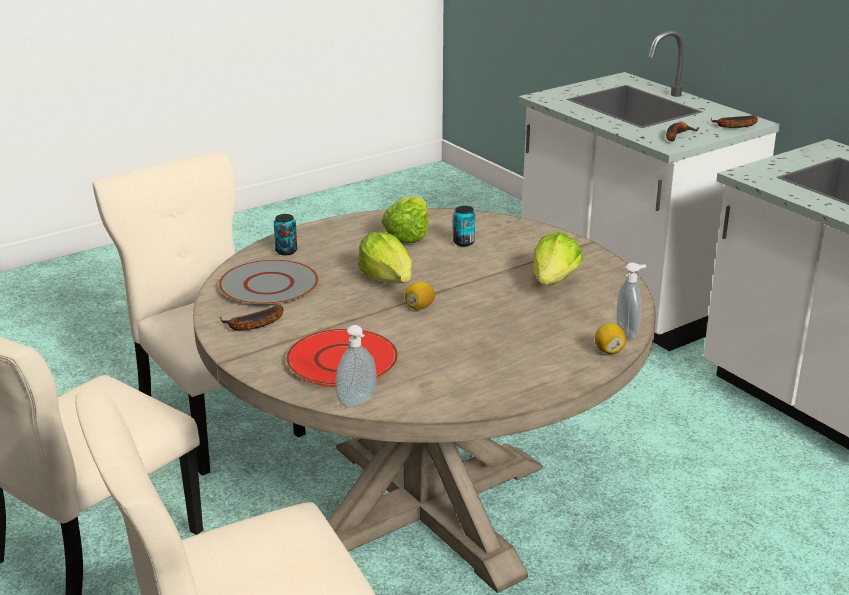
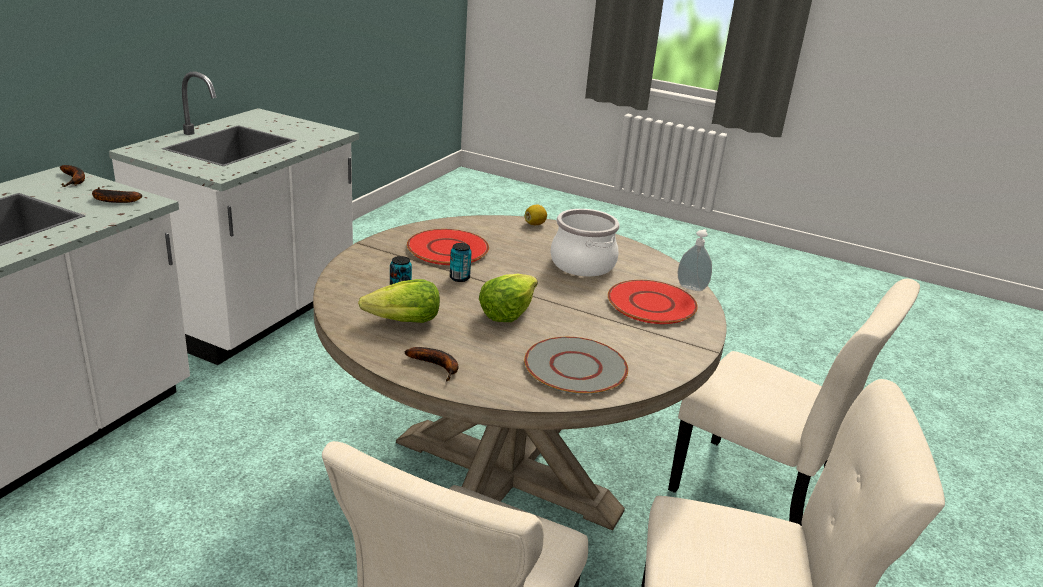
camera: 120 degrees left, 0 degrees up
(253, 325) = (649, 354): banana -> banana (437, 366)
(286, 251) = (496, 379): can -> can (459, 278)
(419, 307) = (542, 291): lemon -> none
(468, 349) = (583, 264): none -> cooking pot
(554, 281) = (447, 248): lettuce -> red plate
(628, 333) = (505, 220): soap dispenser -> none

